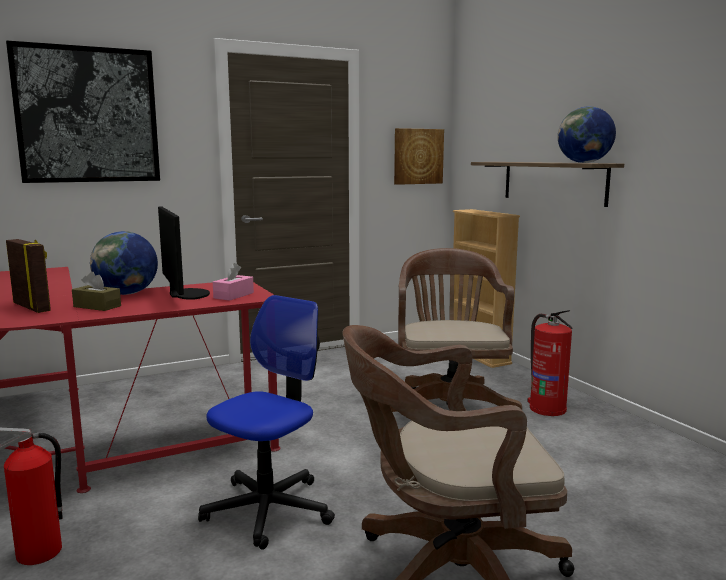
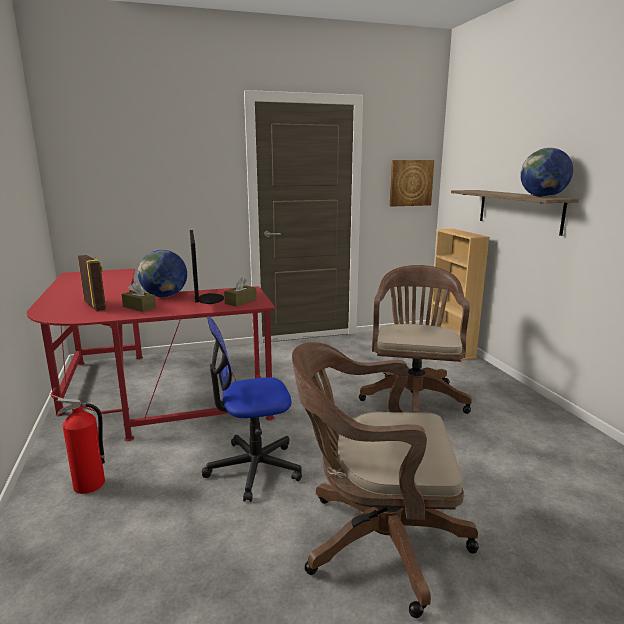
camera: 10 degrees right, 5 degrees up
(88, 115) = (148, 154): picture -> none
(233, 295) = (241, 301): pink tissue box -> brown tissue box
(268, 509) = (253, 468): office chair -> office chair turned 150 degrees counterclockwise
(546, 408) = (495, 401): fire extinguisher -> none

